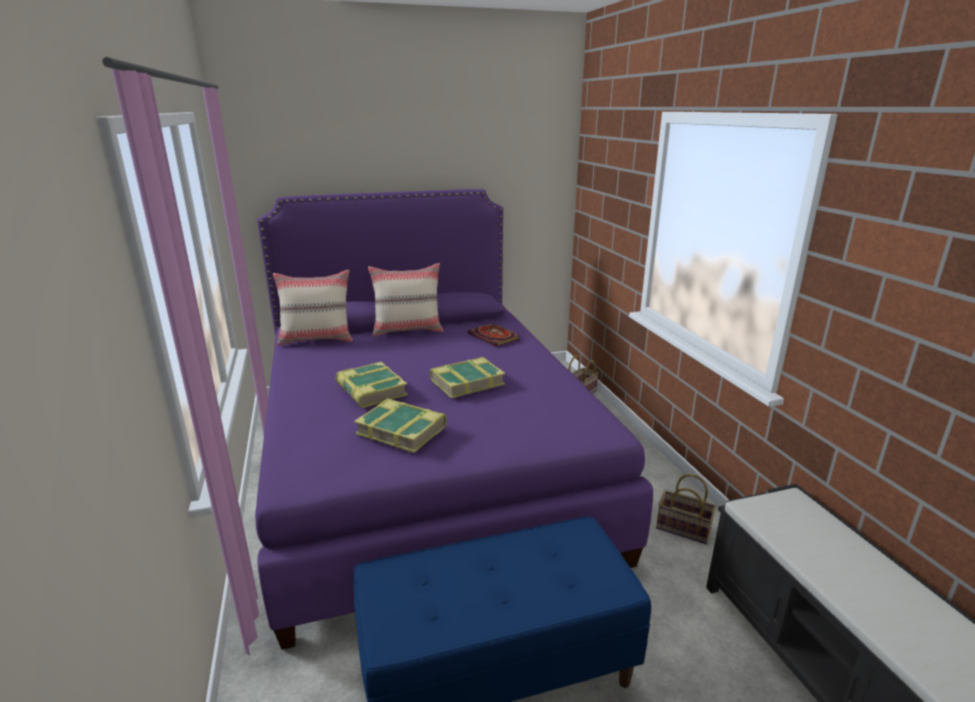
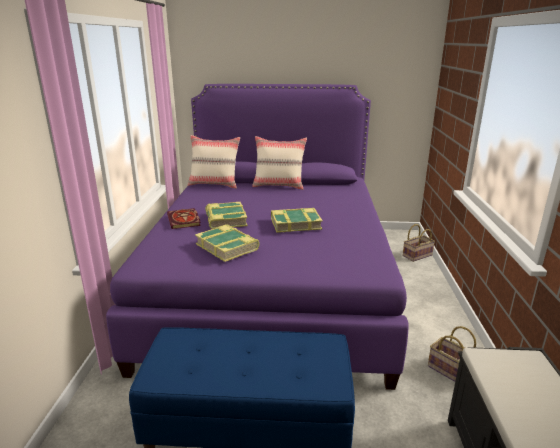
camera: 20 degrees right, 0 degrees up
(495, 337) = (339, 197): book -> book (184, 220)

